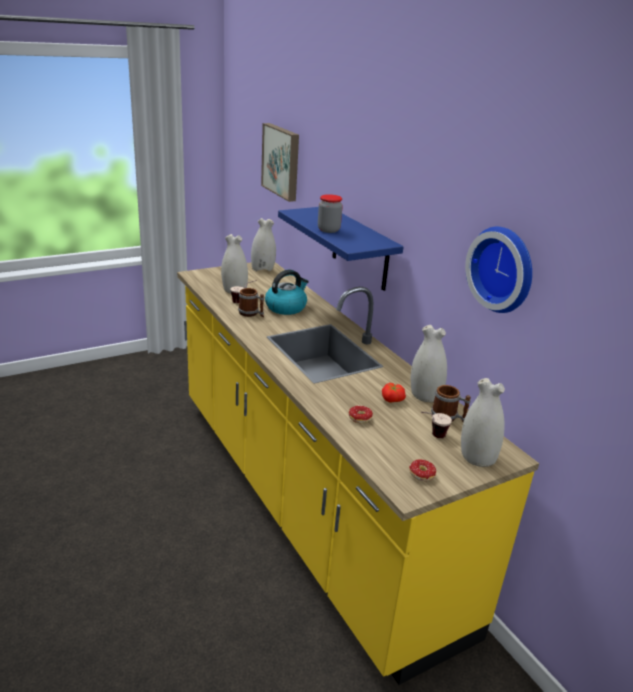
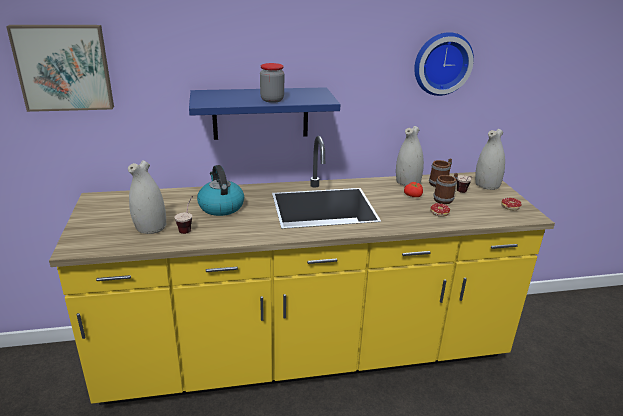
camera: 70 degrees left, 0 degrees up
(251, 314) = (223, 227): mug -> mug (445, 199)
(263, 269) = (106, 202): white vase -> none

